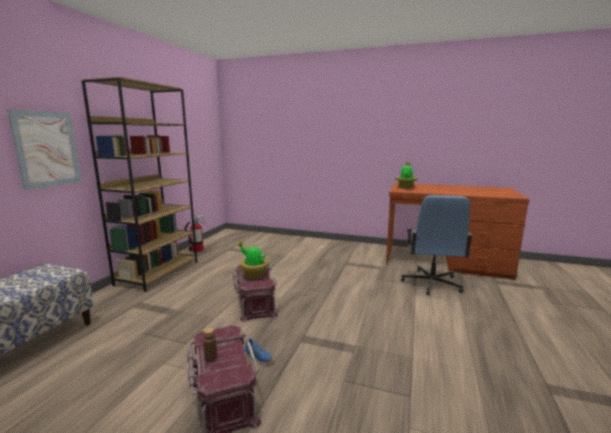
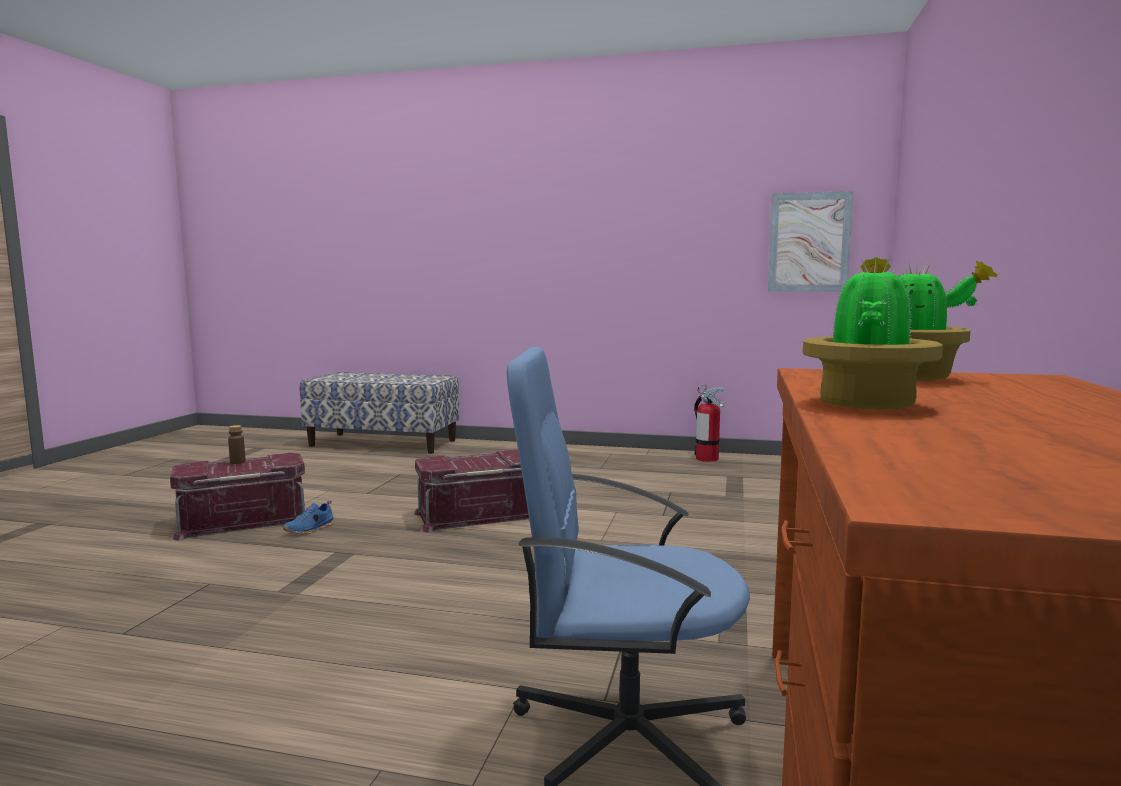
camera: 85 degrees right, 5 degrees down
(47, 149) = (484, 244): picture -> picture (809, 242)
(158, 272) = (587, 454): brown bookcase -> none
(253, 275) = (477, 460): potted plant -> potted plant (866, 403)

